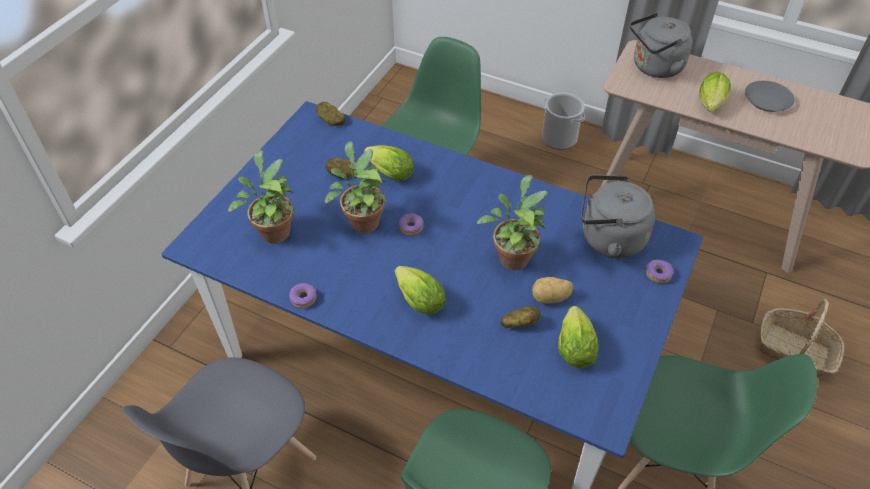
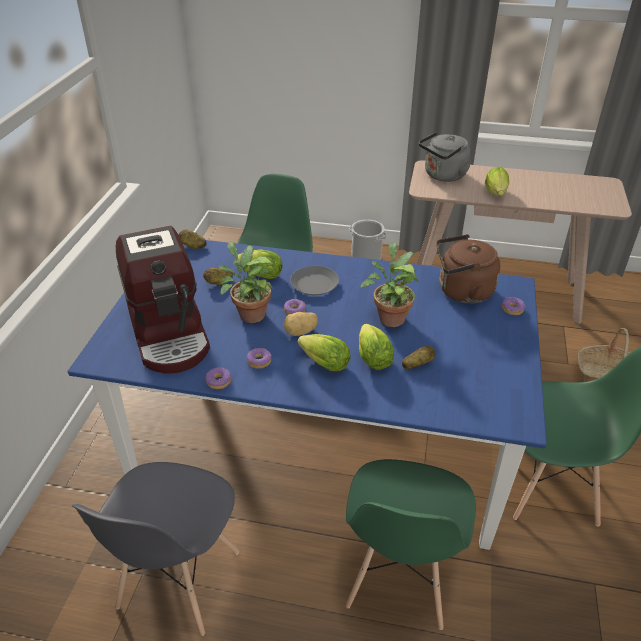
camera: 15 degrees left, 10 degrees down
(273, 230) = (171, 334): potted plant -> coffee machine
(352, 283) = (259, 361): none -> donut
(550, 298) = (435, 341): potato -> potato (301, 332)
(574, 346) = (469, 372): lettuce -> lettuce (372, 356)
(608, 238) = (461, 292): grey kettle -> brown kettle
(766, 100) = (536, 185): grey plate -> grey plate (314, 284)

